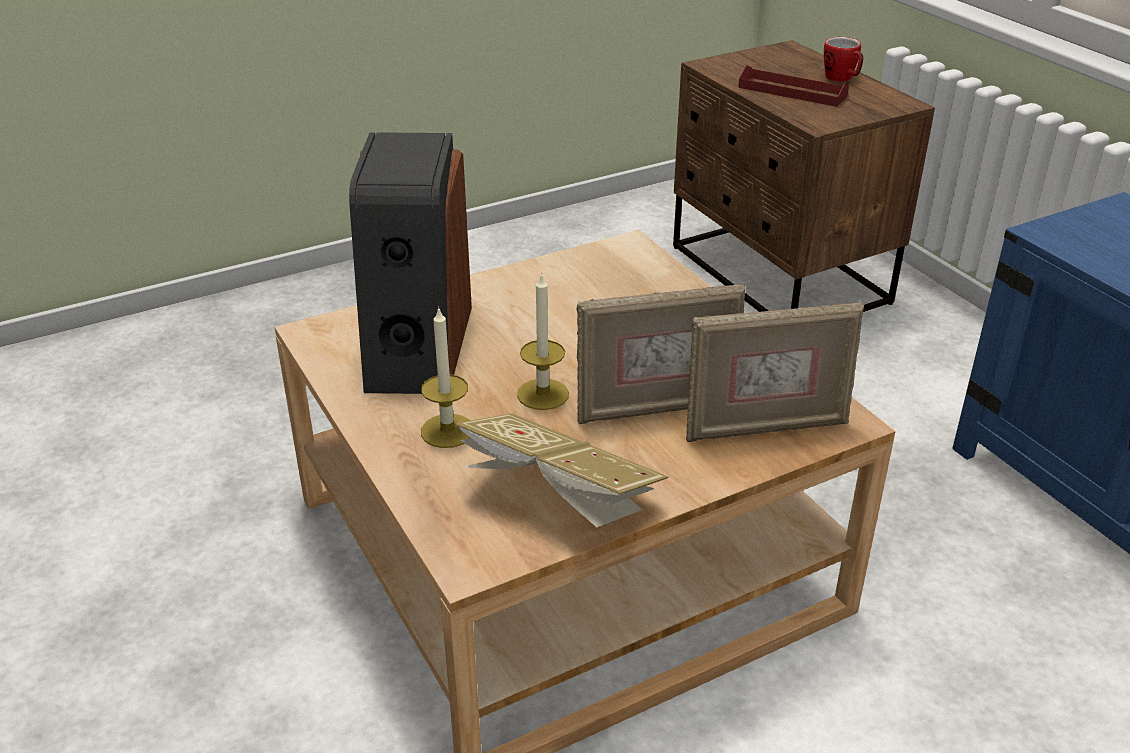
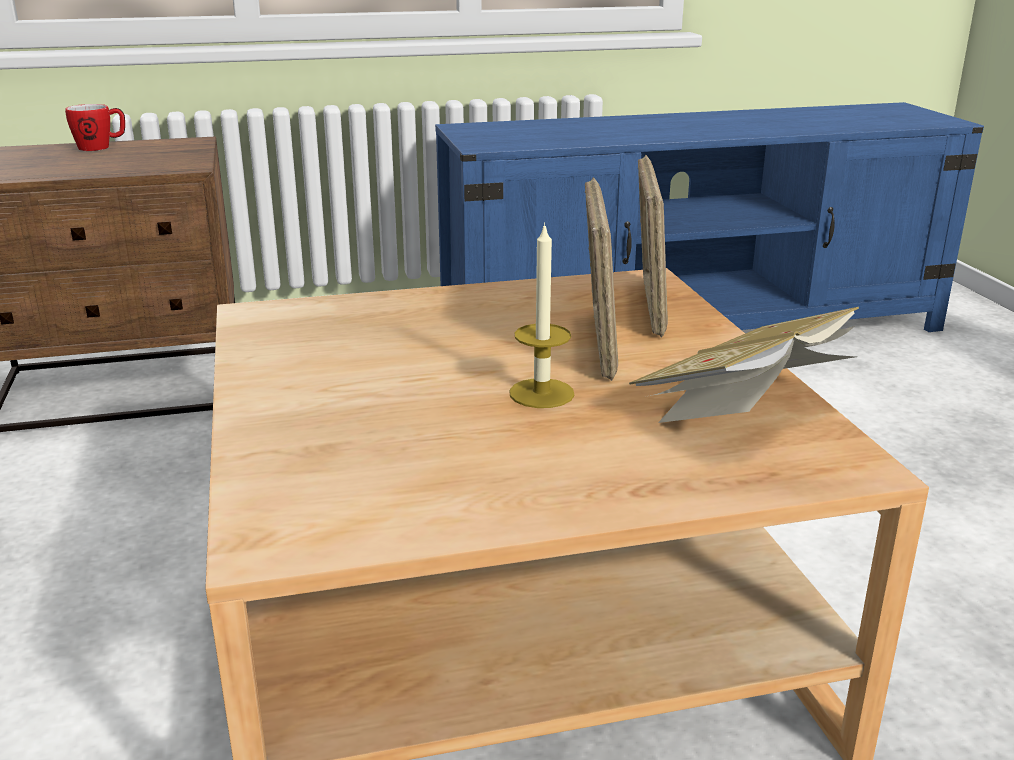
camera: 75 degrees left, 10 degrees down
(416, 347) = (377, 461): speaker -> none
(447, 431) = (594, 457): candle -> none
(792, 91) = (95, 164): red tray -> none

